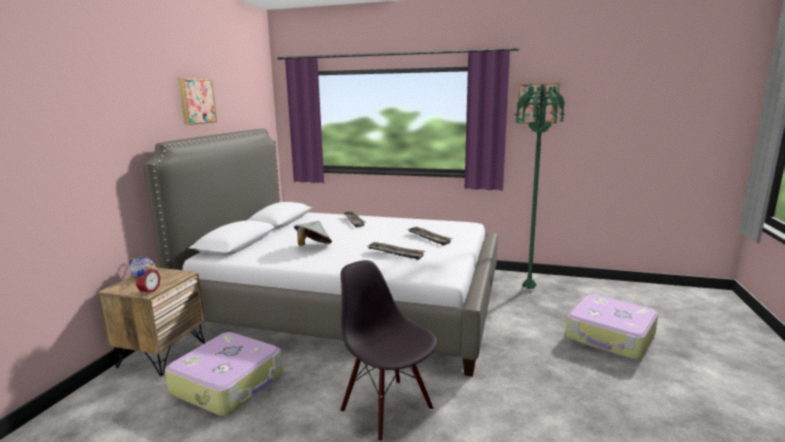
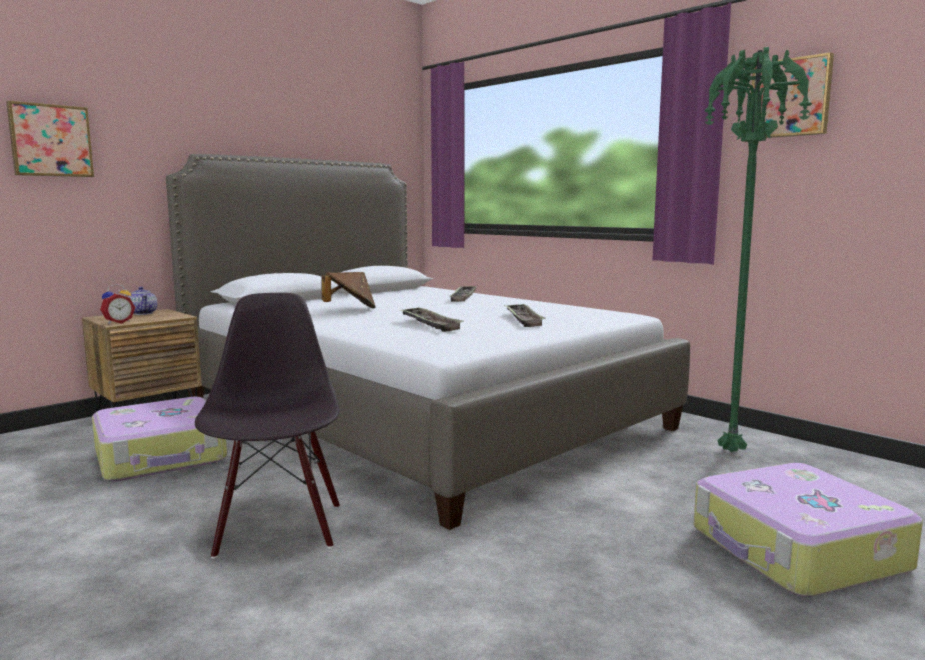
camera: 30 degrees right, 5 degrees down
(196, 101) = (272, 113): picture -> picture (50, 140)
(313, 247) = (350, 309): grey hat -> brown hat

